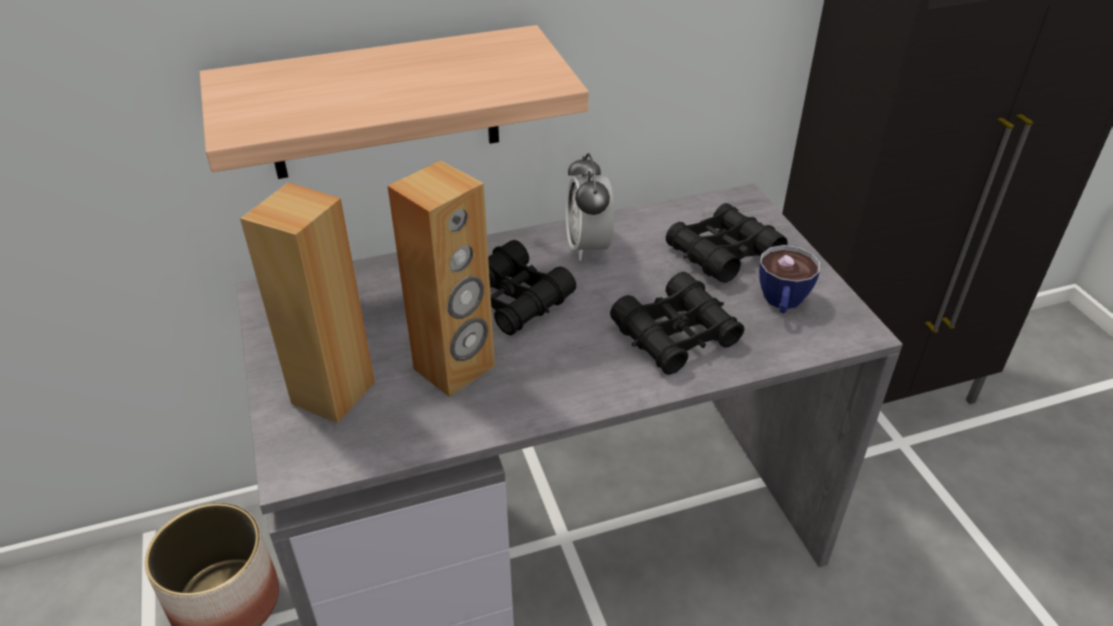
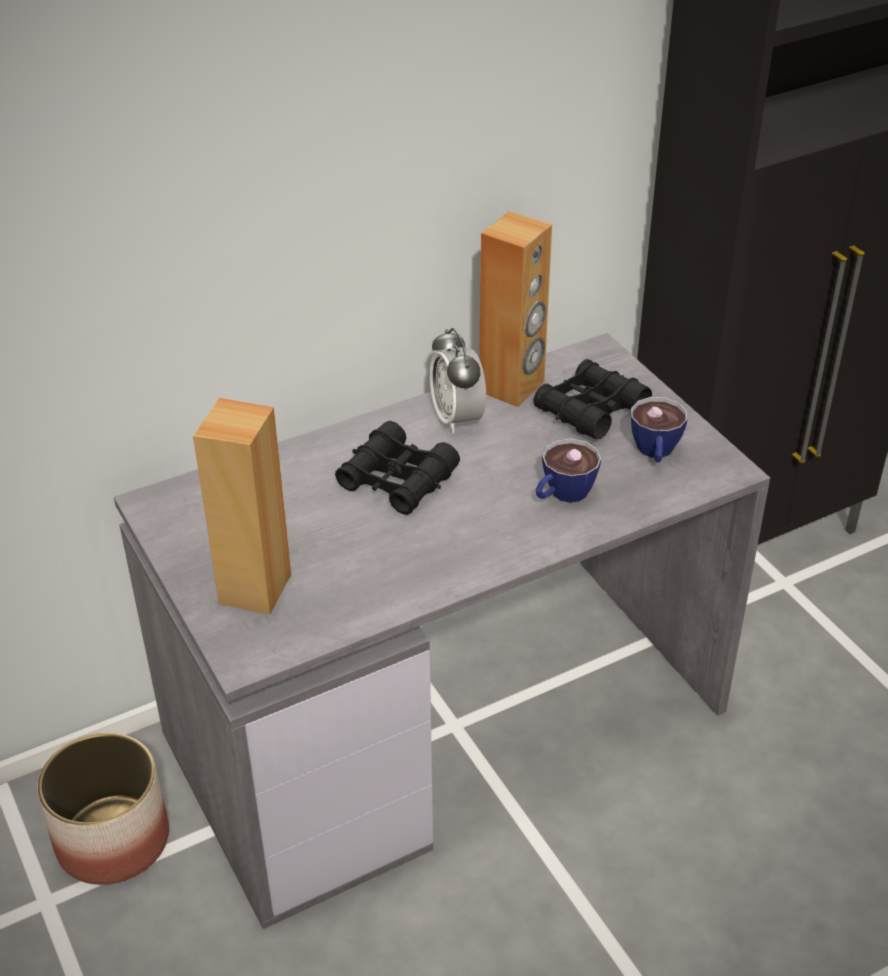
camera: 10 degrees left, 0 degrees up
(383, 104) = (254, 304): shelf -> none
(455, 368) = (363, 551): brown speaker -> brown speaker (512, 387)
(676, 335) = (562, 495): black binoculars -> cup

